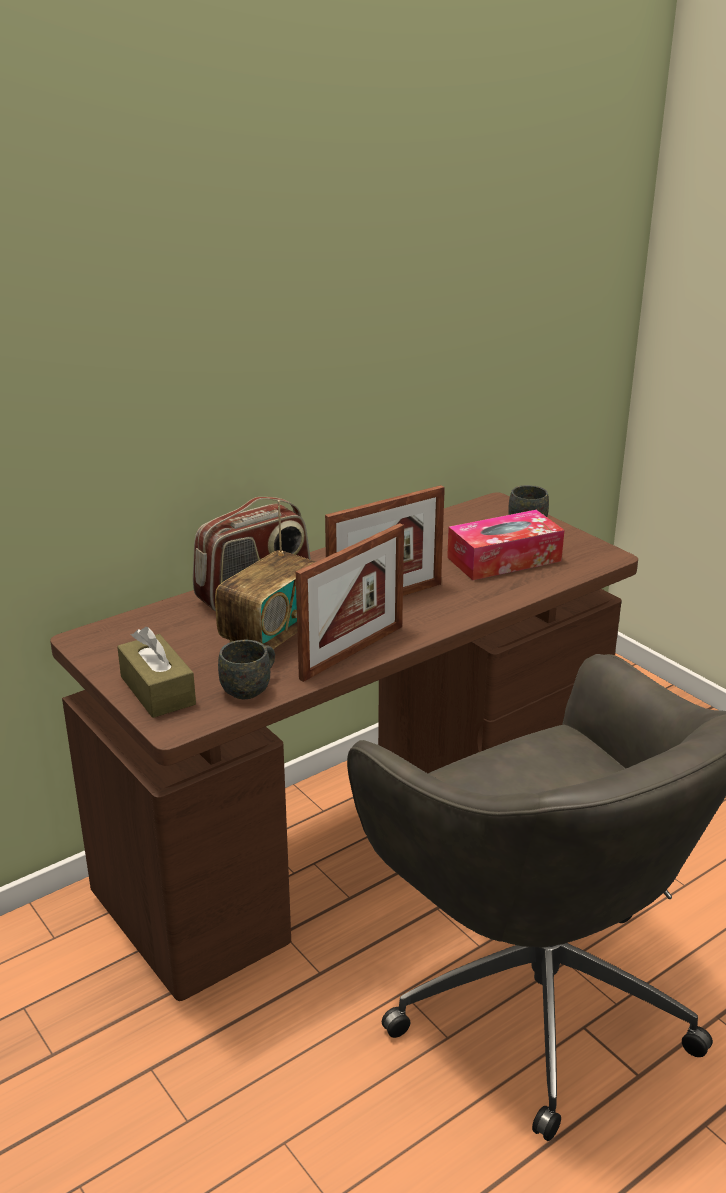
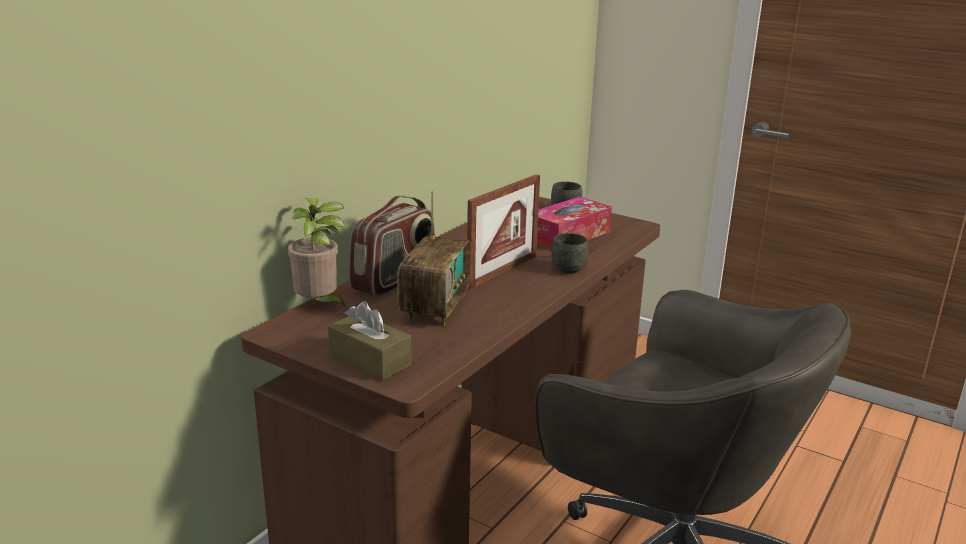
camera: 20 degrees left, 5 degrees down
(152, 614) = (319, 305): none -> potted plant
(251, 688) = (447, 346): grey mug -> grey mug (570, 267)
(352, 652) = (507, 309): picture frame -> none

